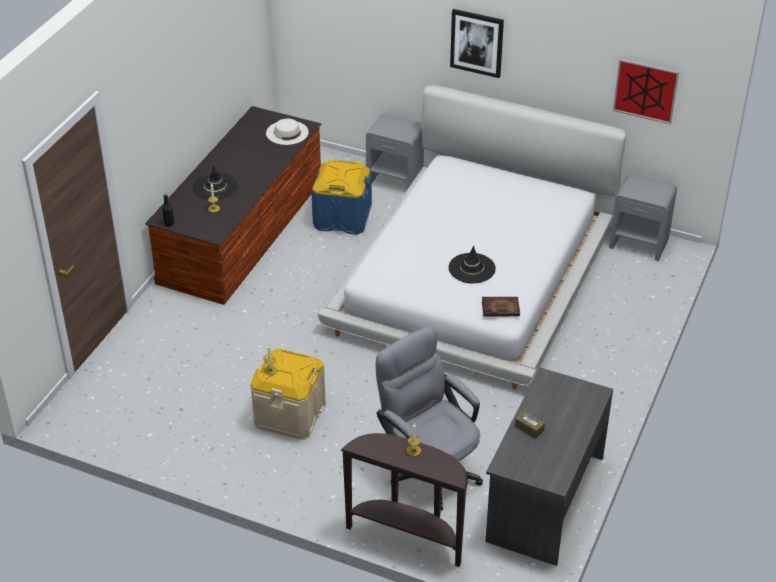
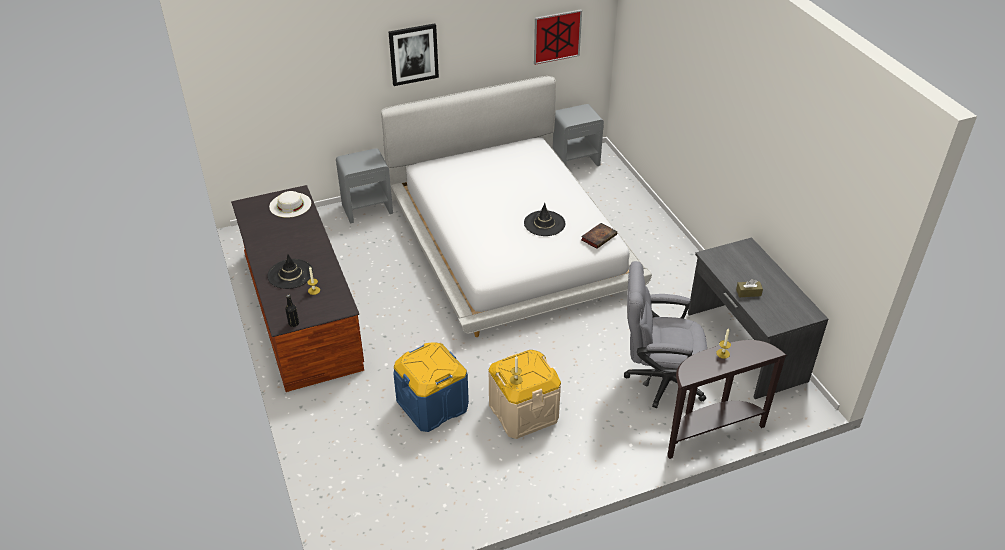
camera: 45 degrees left, 0 degrees up
(342, 218) = (365, 255): blue storage box -> blue storage box (432, 405)

